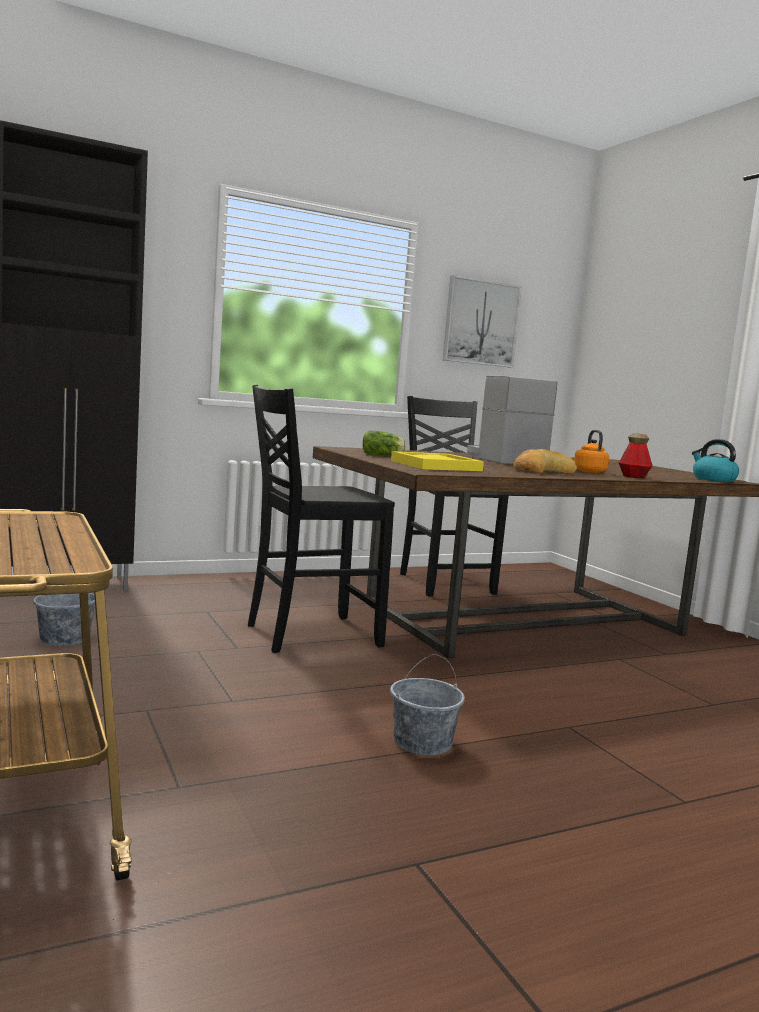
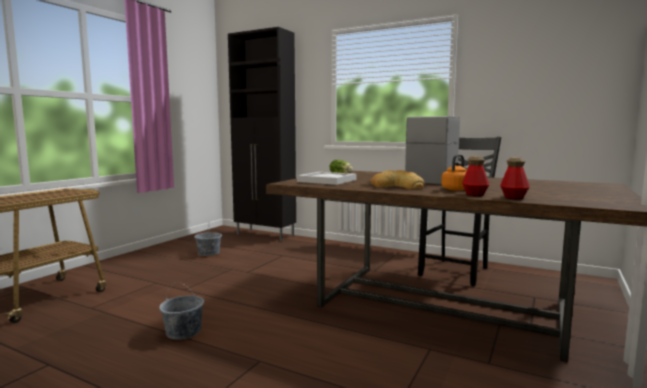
camera: 55 degrees right, 0 degrees up
(309, 635) = (290, 275): black chair -> none
(435, 466) = (326, 180): yellow tray -> white tray
(480, 323) = (520, 75): picture -> none
(665, 478) = (514, 197): none -> bottle
(713, 479) = (590, 203): kettle -> none

